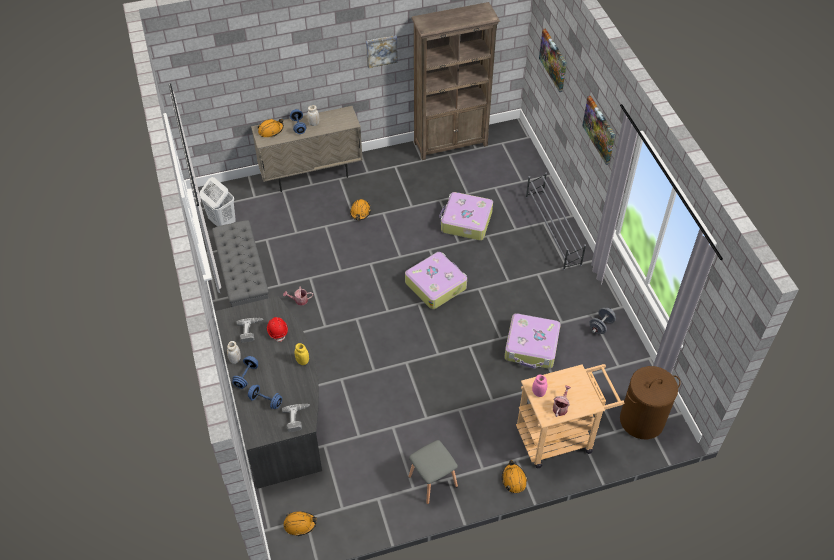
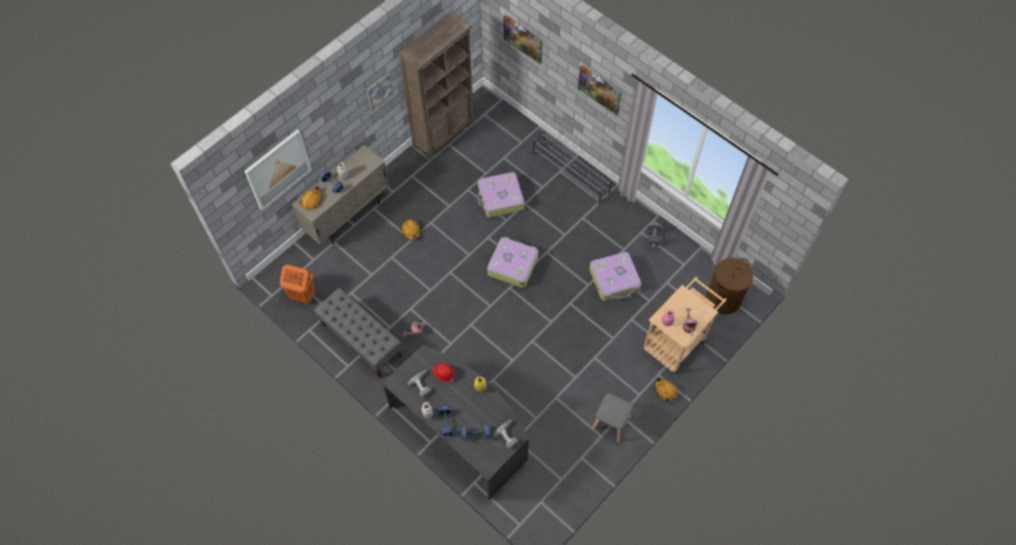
camera: 30 degrees left, 10 degrees up
(222, 222) = (302, 295): white laundry basket -> orange laundry basket
(242, 76) = (278, 169): none -> picture
(300, 524) = (539, 508): orange hard hat -> none

